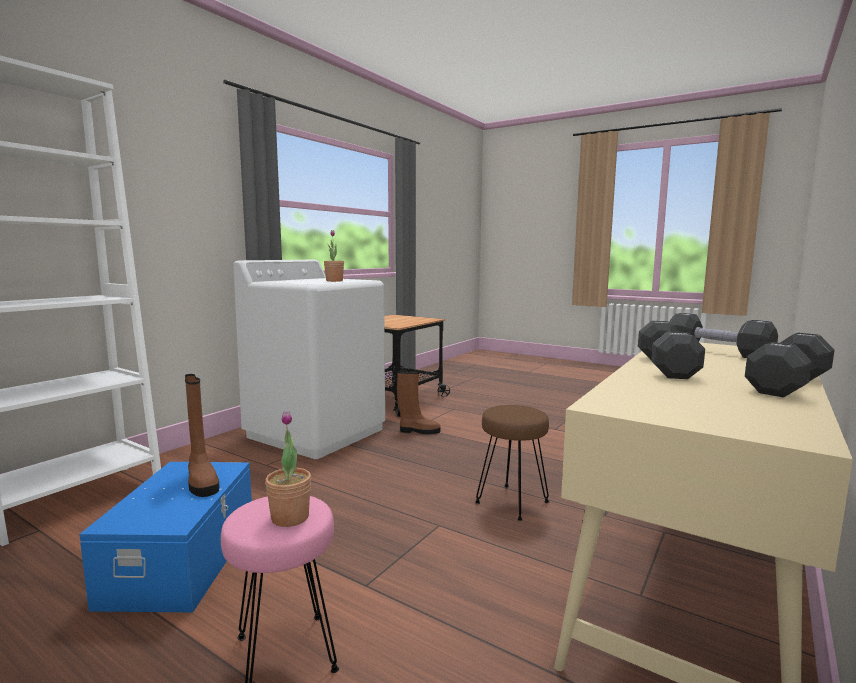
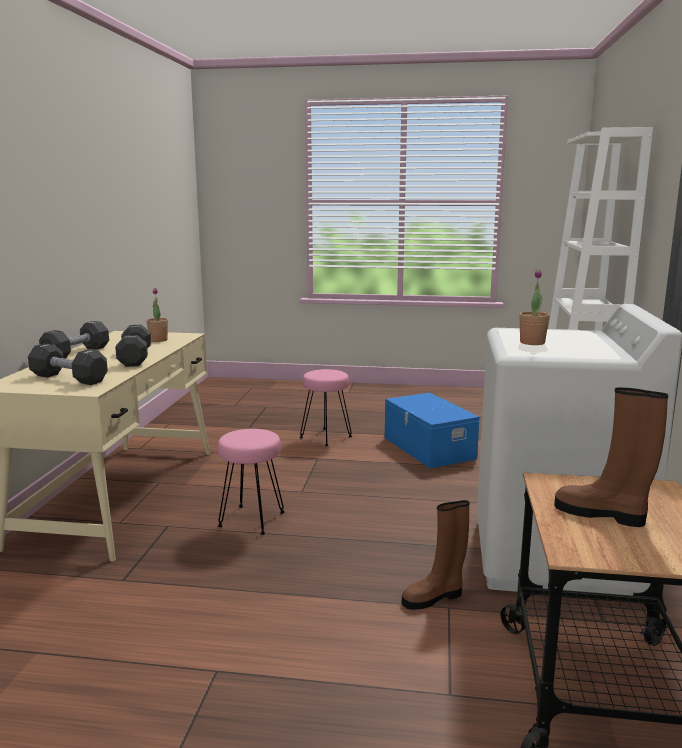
camera: 155 degrees right, 5 degrees up
(201, 481) = (430, 412): brown boot -> brown boot (602, 514)
(290, 518) = (318, 373): potted plant -> potted plant (158, 340)
(511, 502) = (252, 520): brown stool -> pink stool

